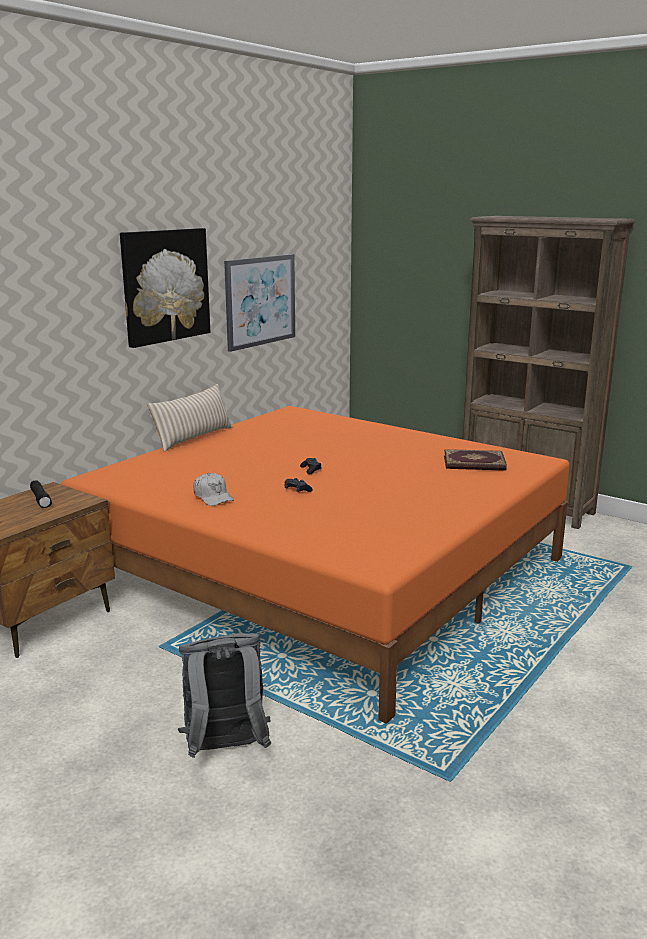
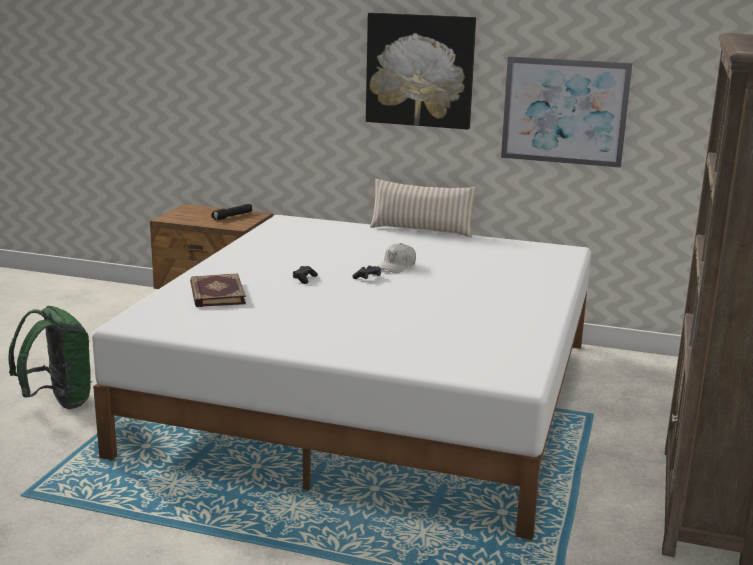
camera: 70 degrees right, 0 degrees up
(213, 497) = (266, 256): white cap -> white cap (397, 266)
(225, 750) = (58, 402): grey backpack -> green backpack
(324, 571) = (374, 395): orange bed -> white bed
(474, 463) = (461, 343): book -> book (216, 294)

